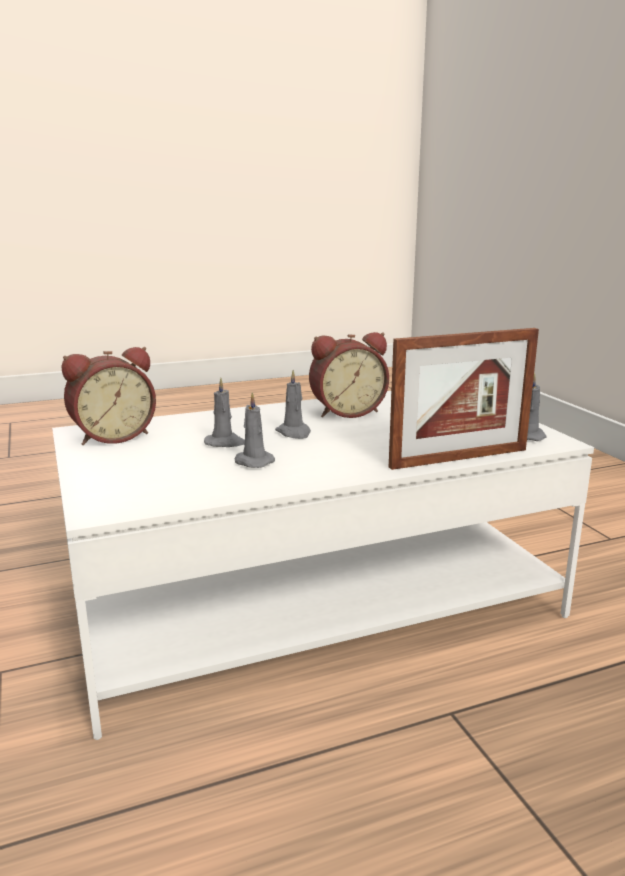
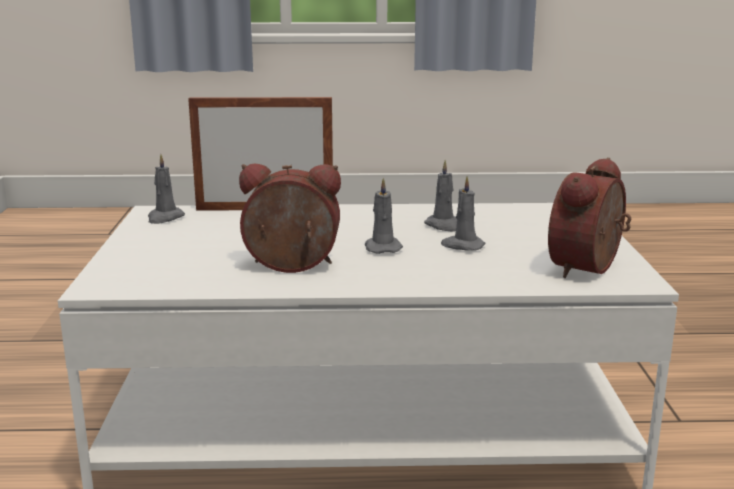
camera: 160 degrees left, 0 degrees up
(112, 436) = (590, 269): alarm clock -> alarm clock turned 45 degrees counterclockwise

